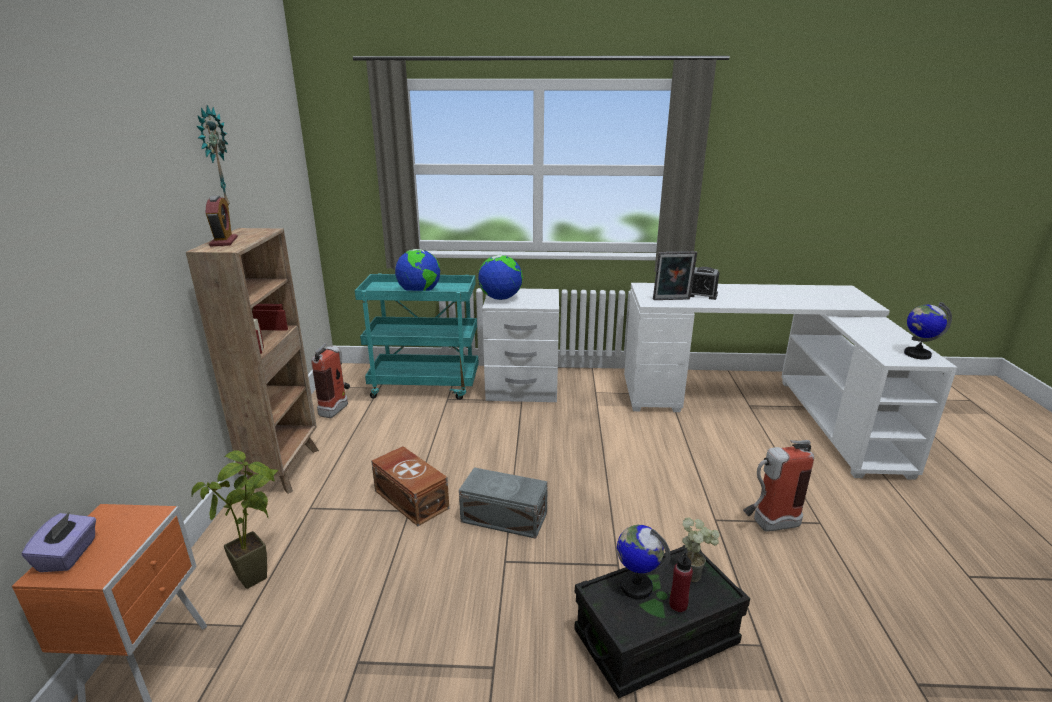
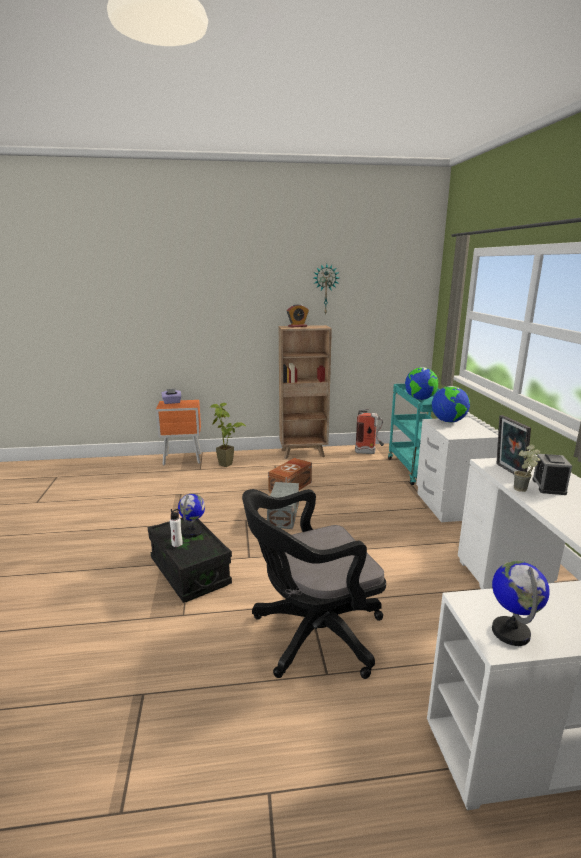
camera: 80 degrees right, 5 degrees down
(678, 604) = (177, 544): red bottle -> white bottle
(695, 574) = (203, 552): potted plant -> potted plant (524, 491)
(768, 525) = (311, 635): fire extinguisher -> black office chair

